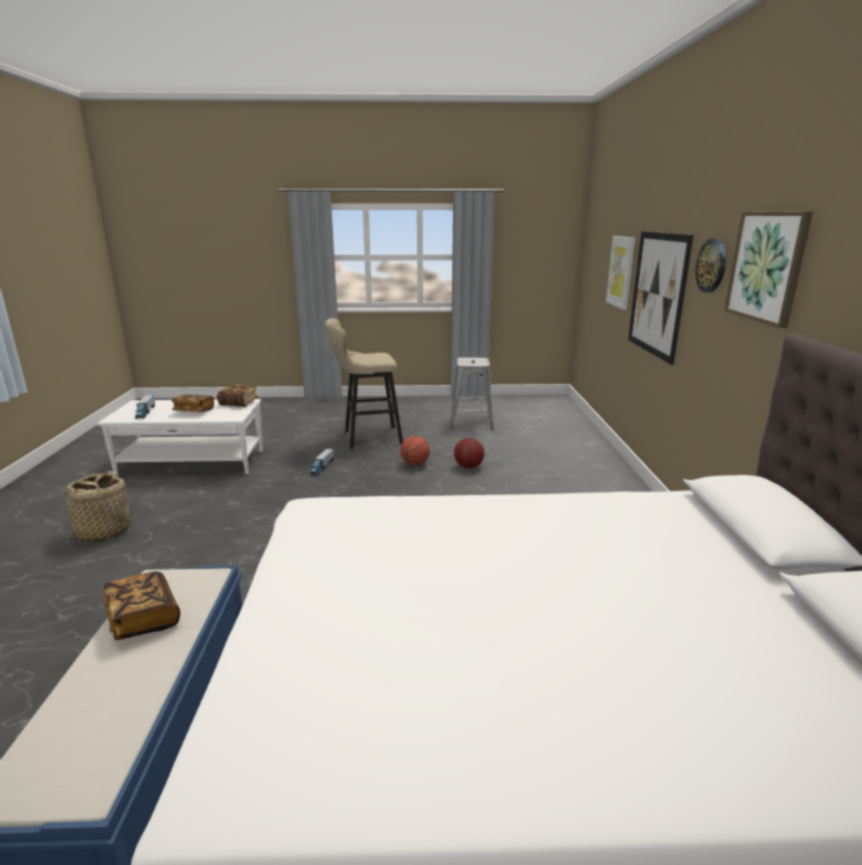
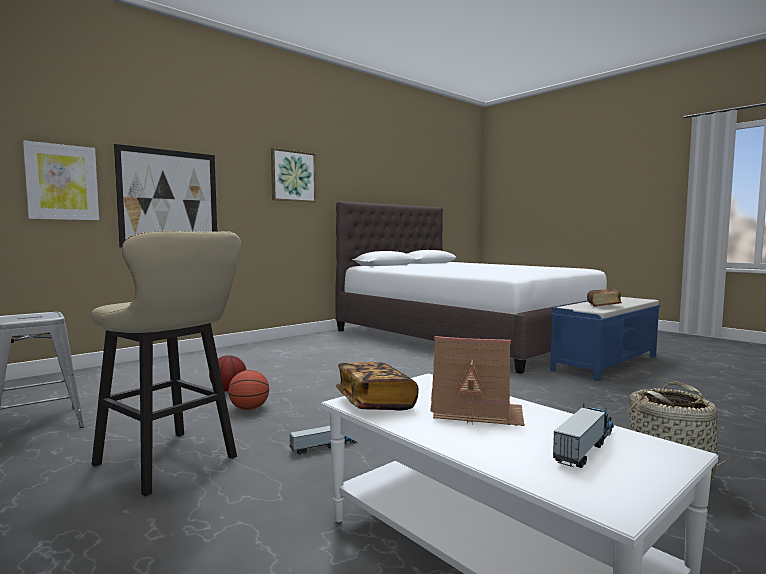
camera: 130 degrees left, 15 degrees down
(194, 411) = (476, 412): book -> toy house
(712, 265) = (244, 176): wall clock -> none

